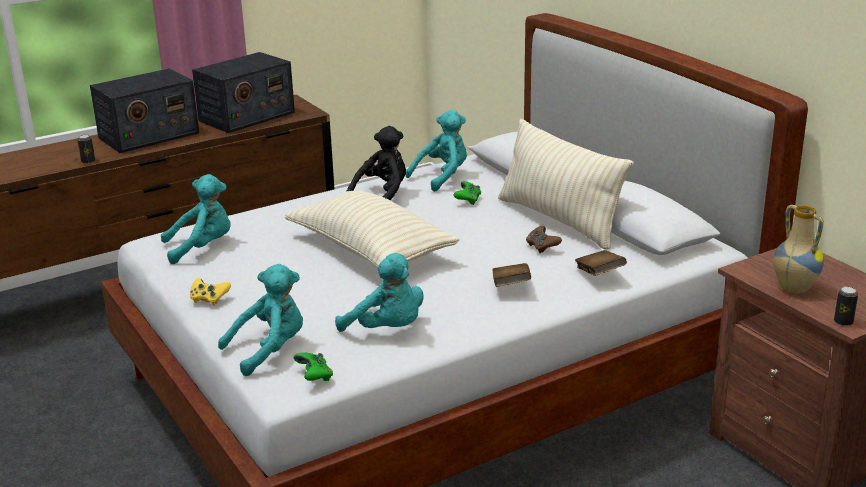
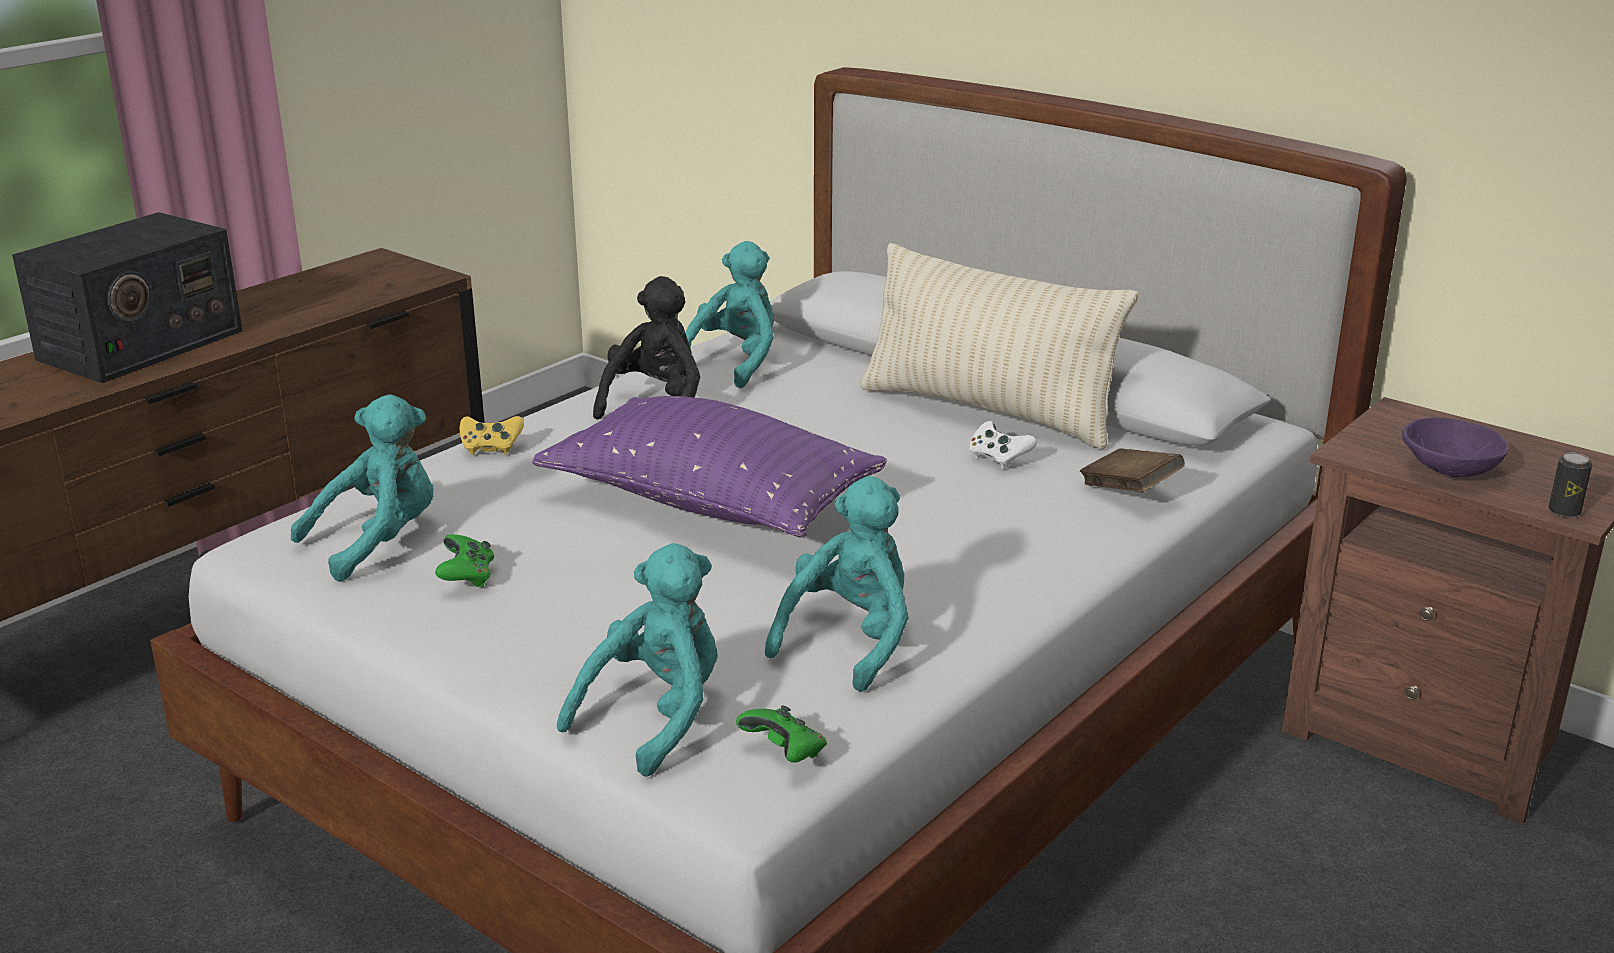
camera: 20 degrees left, 0 degrees up
(88, 161) = (44, 406): can -> none
(209, 300) = (466, 639): yellow game controller -> yellow game controller (491, 448)
(246, 117) = (315, 294): radio -> none
(371, 250) = (711, 503): beige pillow -> purple pillow
(387, 329) = (850, 641): turquoise plush toy -> turquoise plush toy turned 75 degrees counterclockwise
(468, 200) = (810, 396): green game controller -> green game controller (467, 578)
(511, 287) = (1003, 532): brown book -> none
(542, 247) = (998, 459): brown game controller -> white game controller
(793, 288) = (1447, 471): vase -> purple bowl

